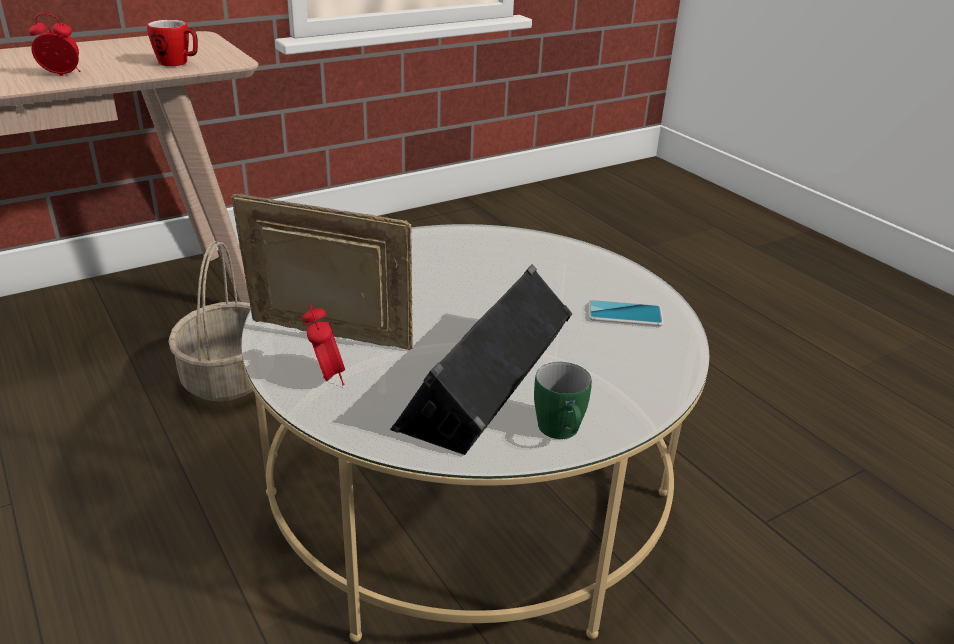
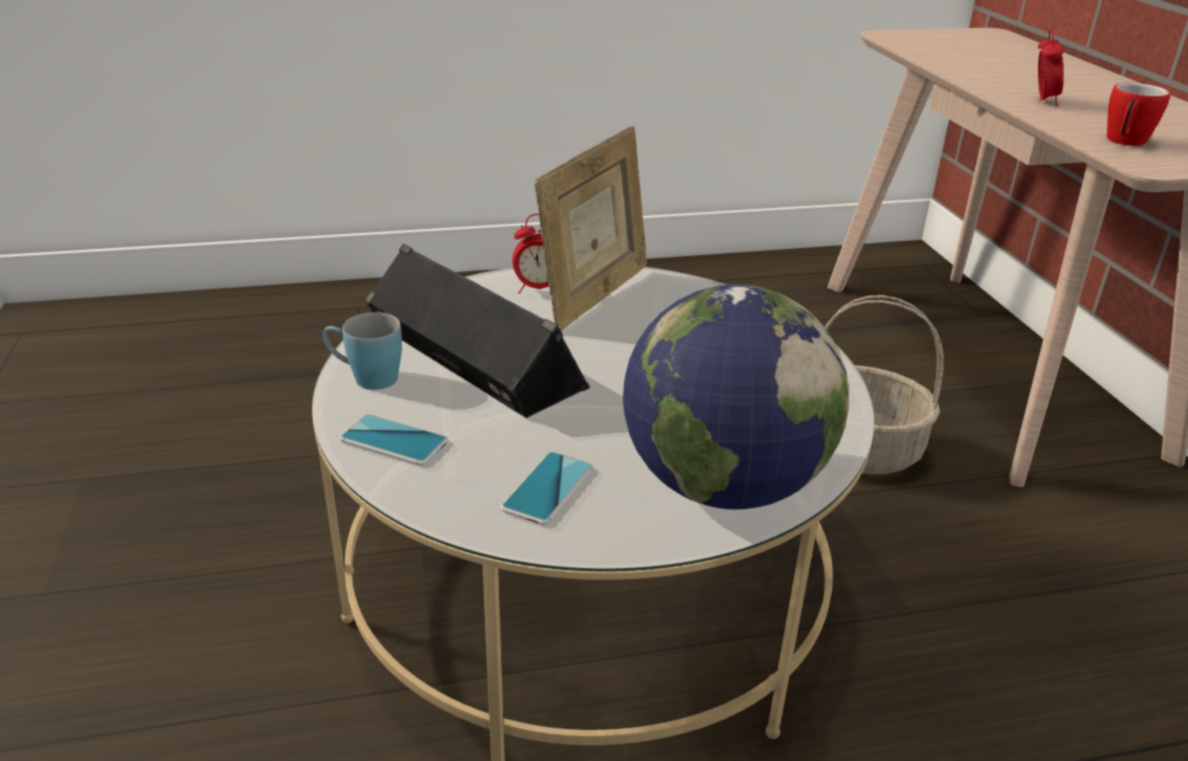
camera: 110 degrees right, 0 degrees up
(561, 433) = (365, 378): green mug -> blue mug
(566, 261) = (723, 485): none -> globe
(633, 388) = (394, 441): none -> phone

